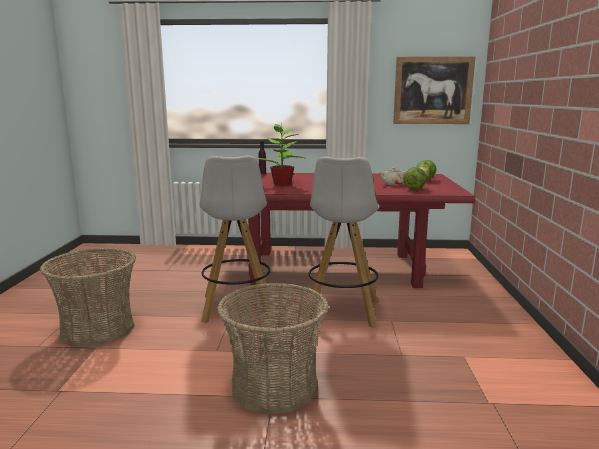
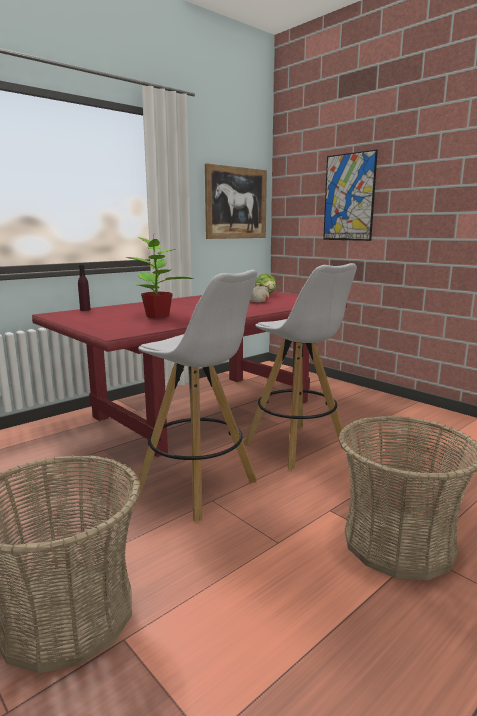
camera: 45 degrees left, 0 degrees up
(414, 188) = (288, 302): lettuce -> none
(520, 86) = (349, 197): none -> picture

